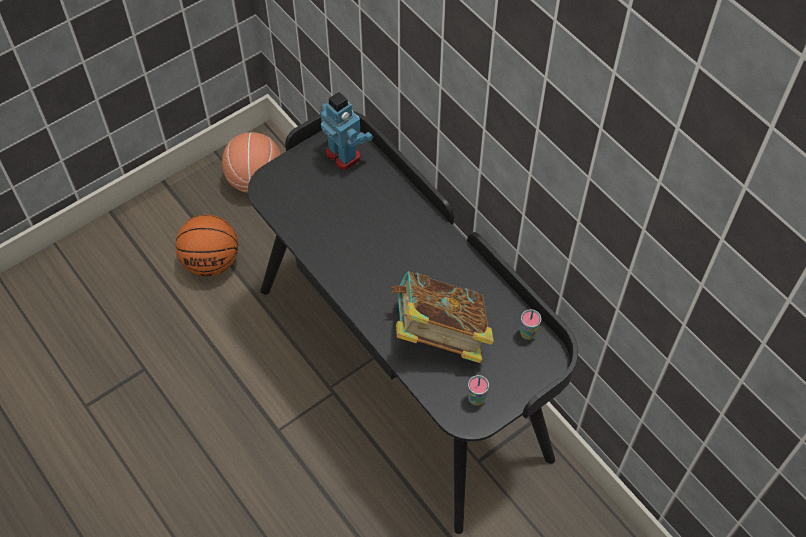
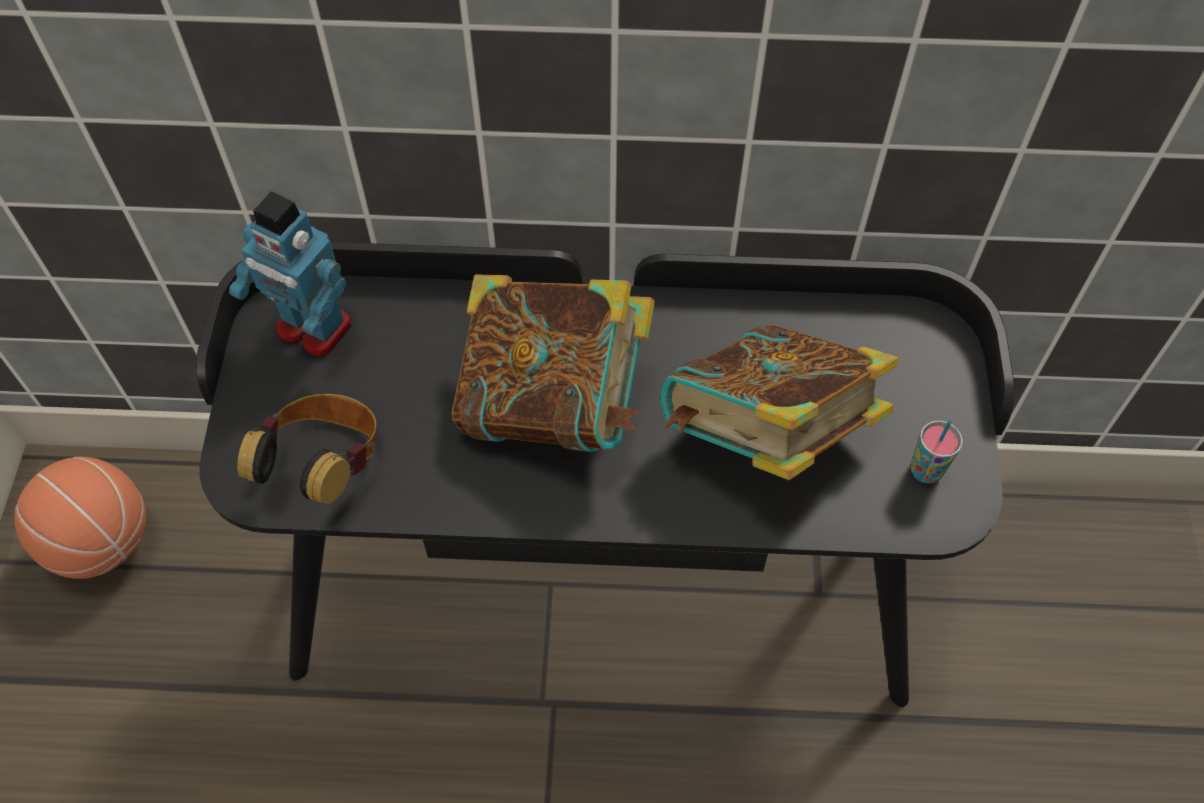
camera: 50 degrees left, 0 degrees up
(211, 261) = (168, 712): basketball -> none
(293, 203) = (325, 465): none -> headphones
(344, 155) = (312, 329): toy robot -> toy robot turned 150 degrees counterclockwise
(387, 253) = (554, 402): none -> book
(528, 333) = (864, 326): cup -> none

